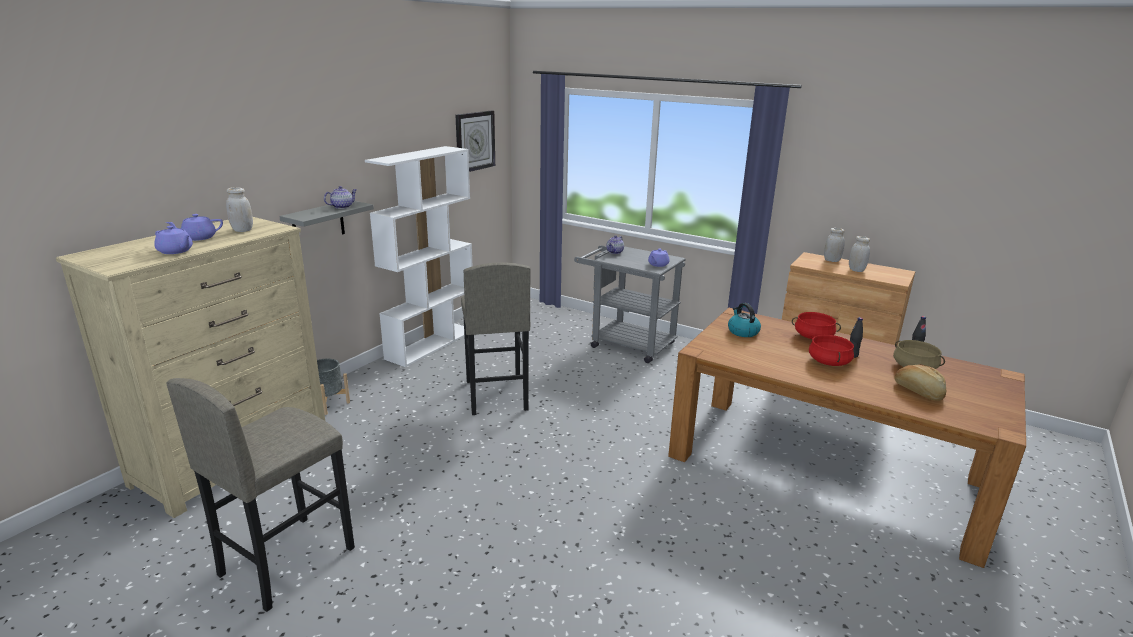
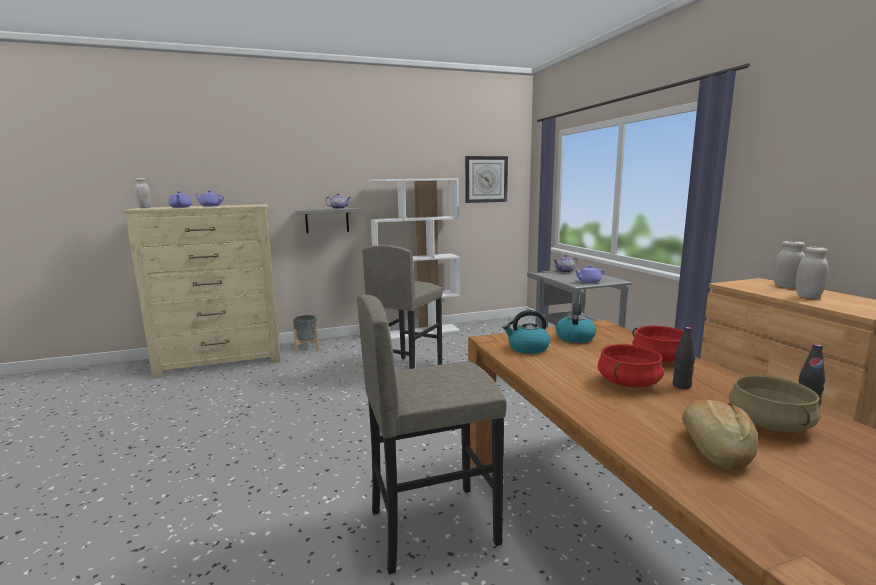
camera: 40 degrees right, 10 degrees down
(242, 230) = (238, 205): white jar -> white jar (145, 208)
(286, 561) = (145, 418): grey stool -> grey stool (432, 526)
(734, 351) = (527, 348): none -> kettle

